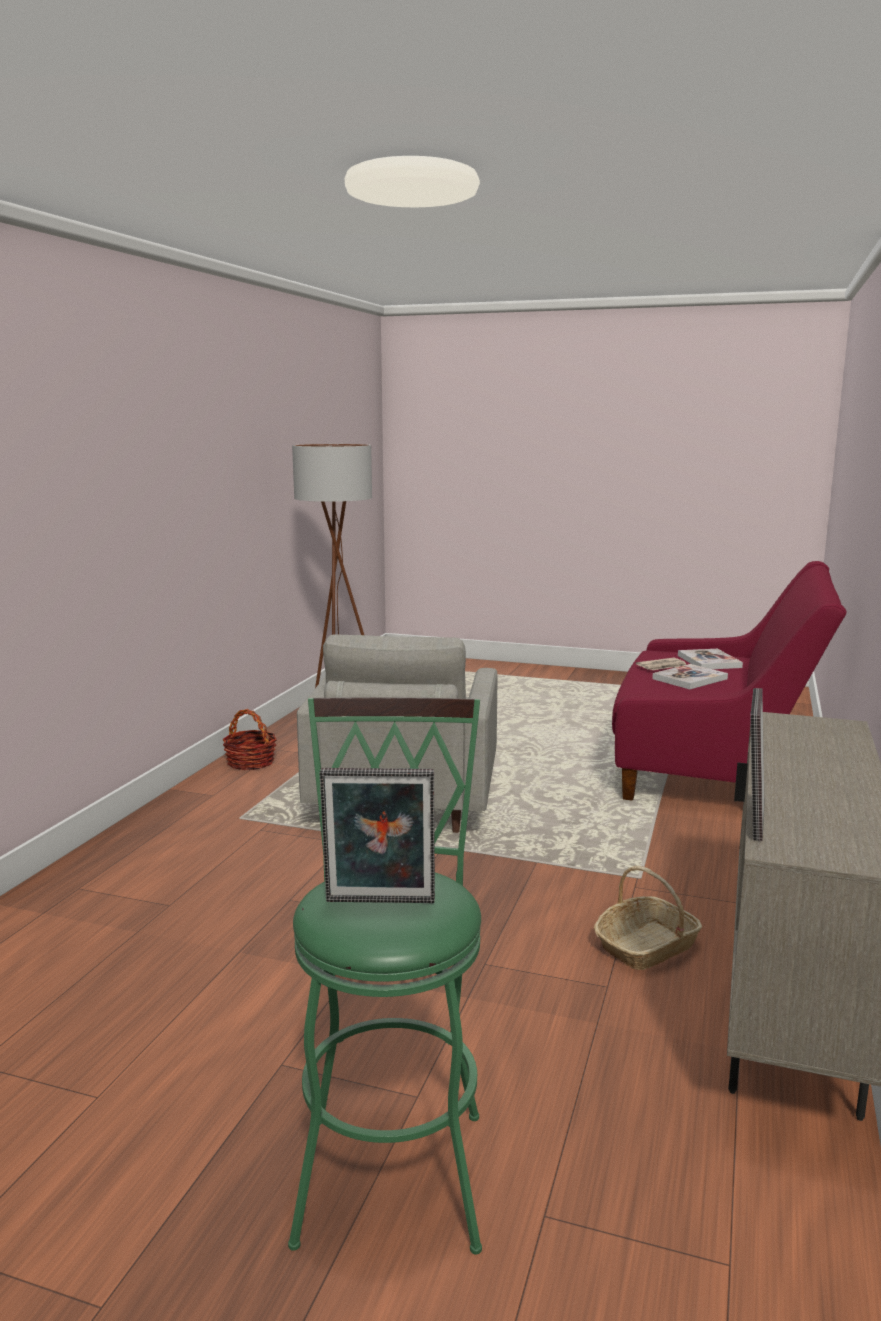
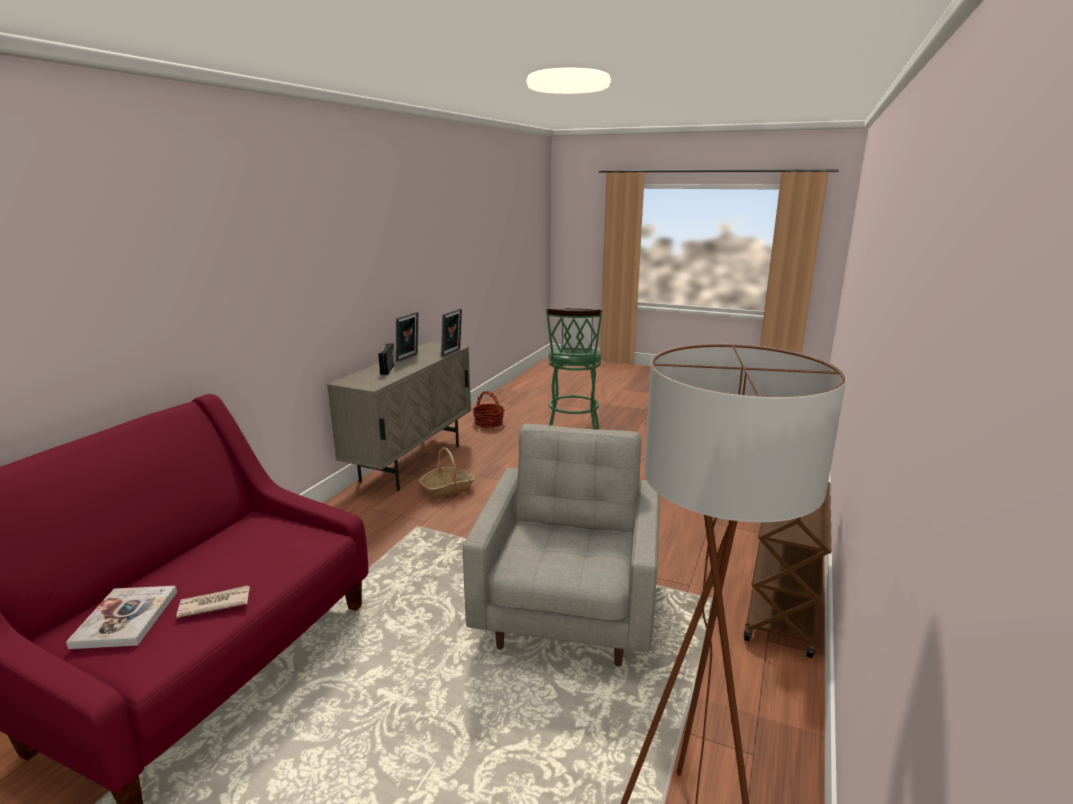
camera: 175 degrees left, 5 degrees up
(170, 816) = (782, 607): none -> brown cart
(250, 762) = (771, 714): basket -> basket (489, 423)
(689, 679) = (226, 567): book -> none
(820, 758) = (388, 369): none -> radio
(843, 797) = (408, 357): none -> picture frame

